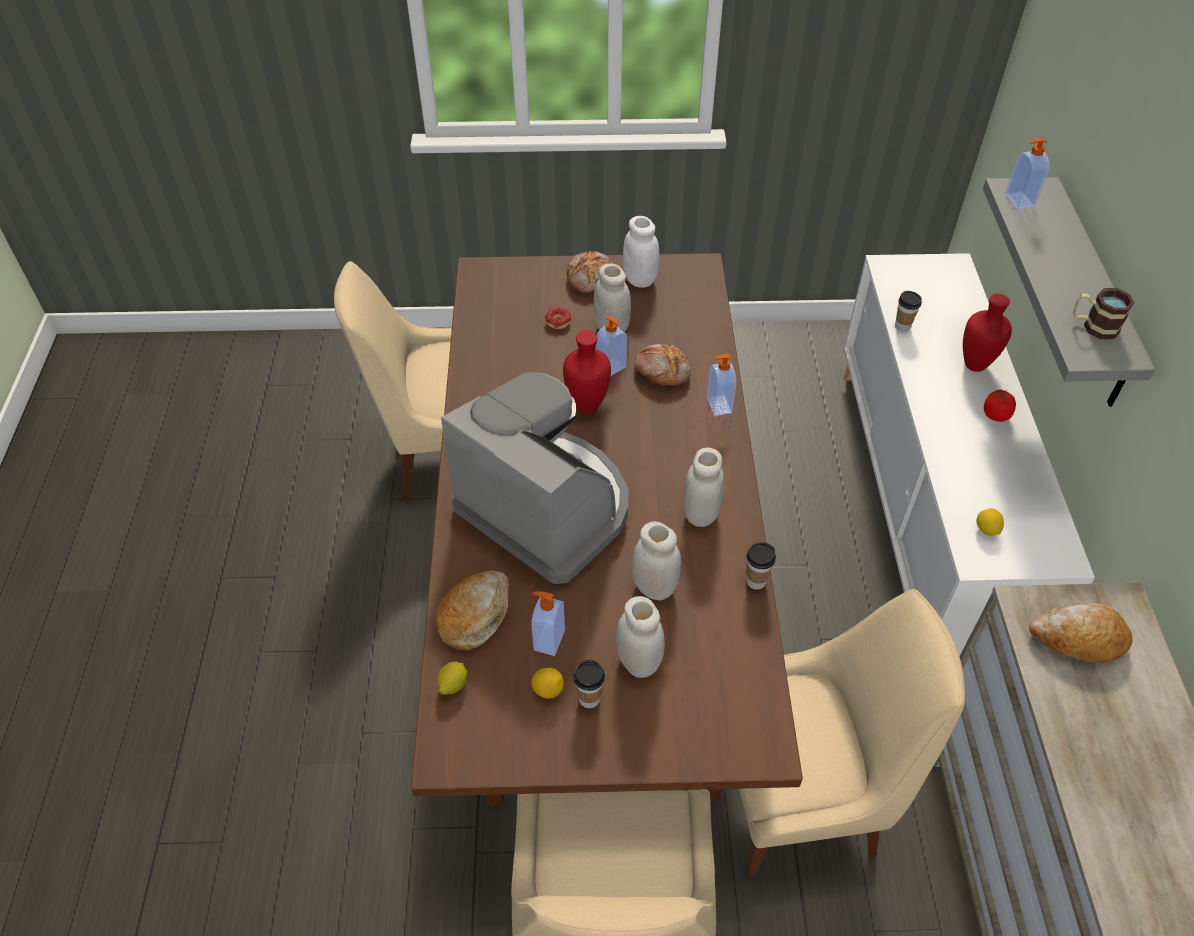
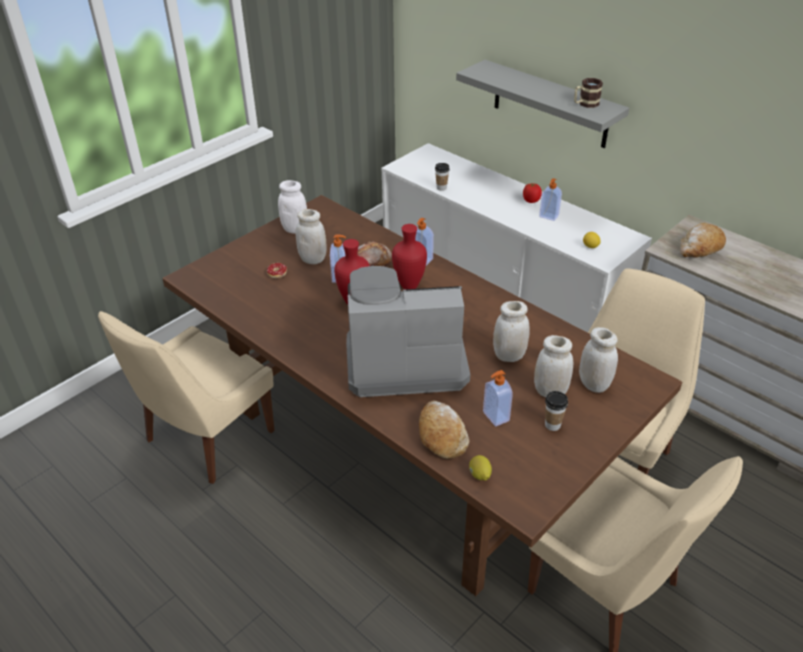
camera: 45 degrees left, 10 degrees down
(548, 690) = (528, 437): lemon -> none
(591, 278) = (265, 243): bread -> none
(700, 514) = (483, 310): white jar -> white jar (594, 384)
(756, 581) = (548, 320): cup -> none
(974, 364) = (494, 186): red vase -> red vase (408, 285)
(1018, 201) = (483, 74): soap dispenser -> soap dispenser (548, 216)

